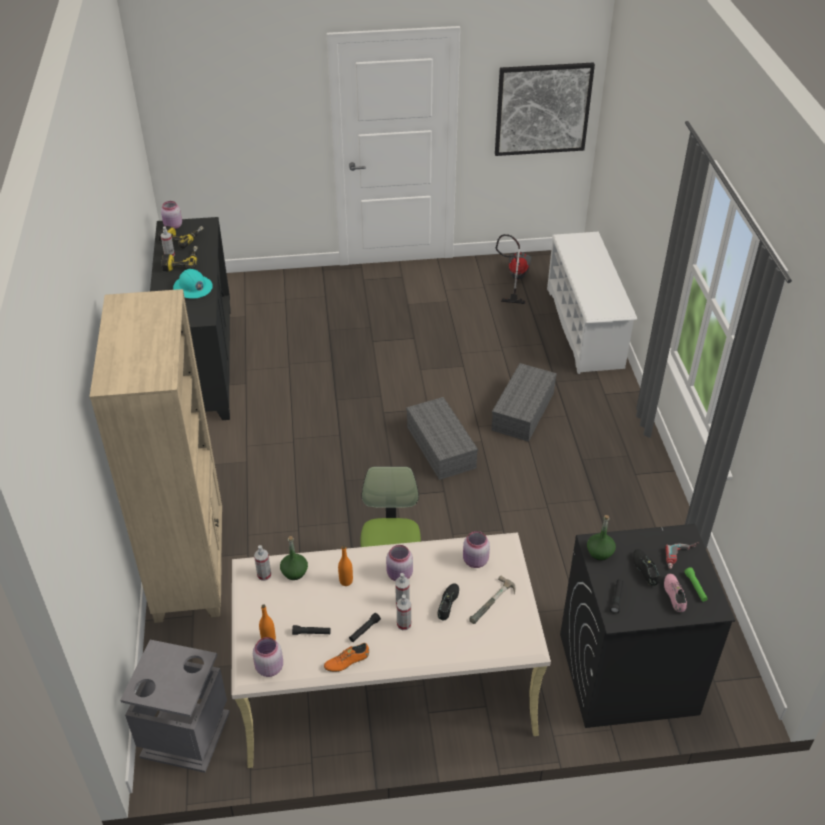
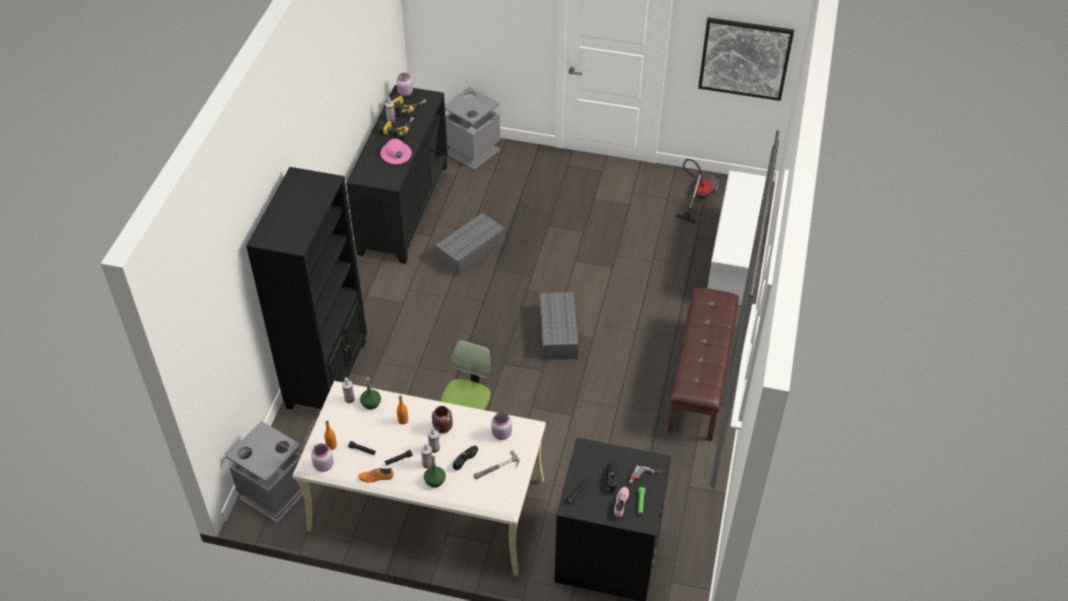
camera: 20 degrees right, 5 degrees up
(190, 566) = (328, 374): beige bookcase -> black bookcase
(192, 288) = (395, 154): turquoise hard hat -> pink hard hat
(252, 289) = (472, 152): none -> grey trash can
(399, 575) = (442, 428): pink jar -> brown jar
(523, 412) = (640, 322): grey storage box -> grey storage box (470, 252)
(600, 552) = (586, 455): green bottle -> green bottle (435, 480)
(619, 453) = (701, 379): none -> brown bench

